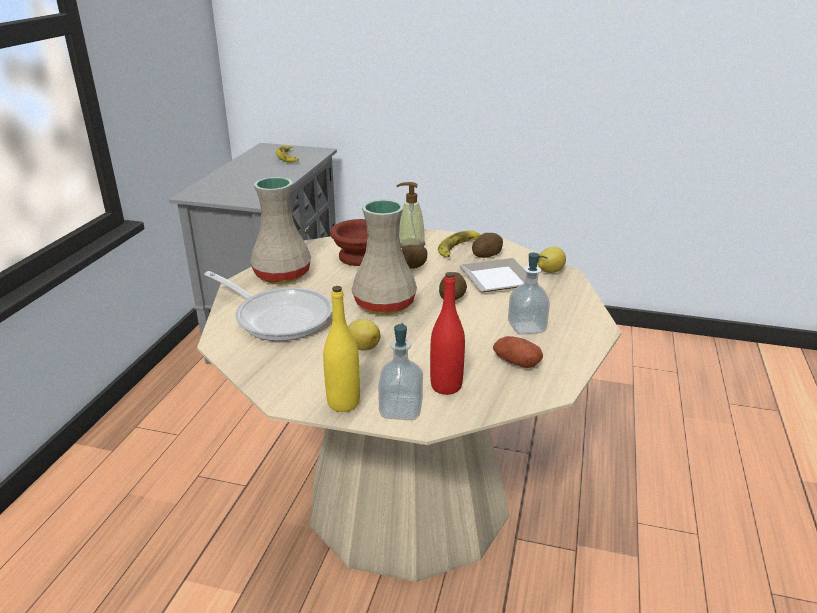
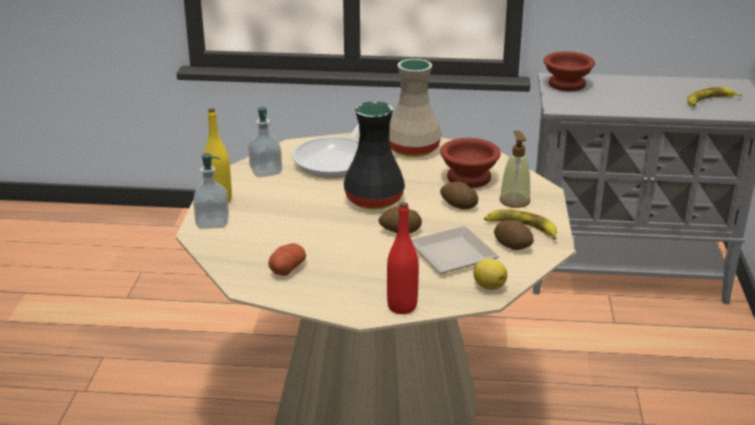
camera: 80 degrees right, 0 degrees up
(211, 192) = (568, 84): none -> brown bowl
(362, 347) = (298, 198): lemon -> none
(385, 305) = (372, 200): beige vase -> black vase
(446, 386) = (246, 238): red bottle -> red bottle (402, 307)
(526, 327) = (353, 273): soap dispenser -> soap dispenser (266, 171)

